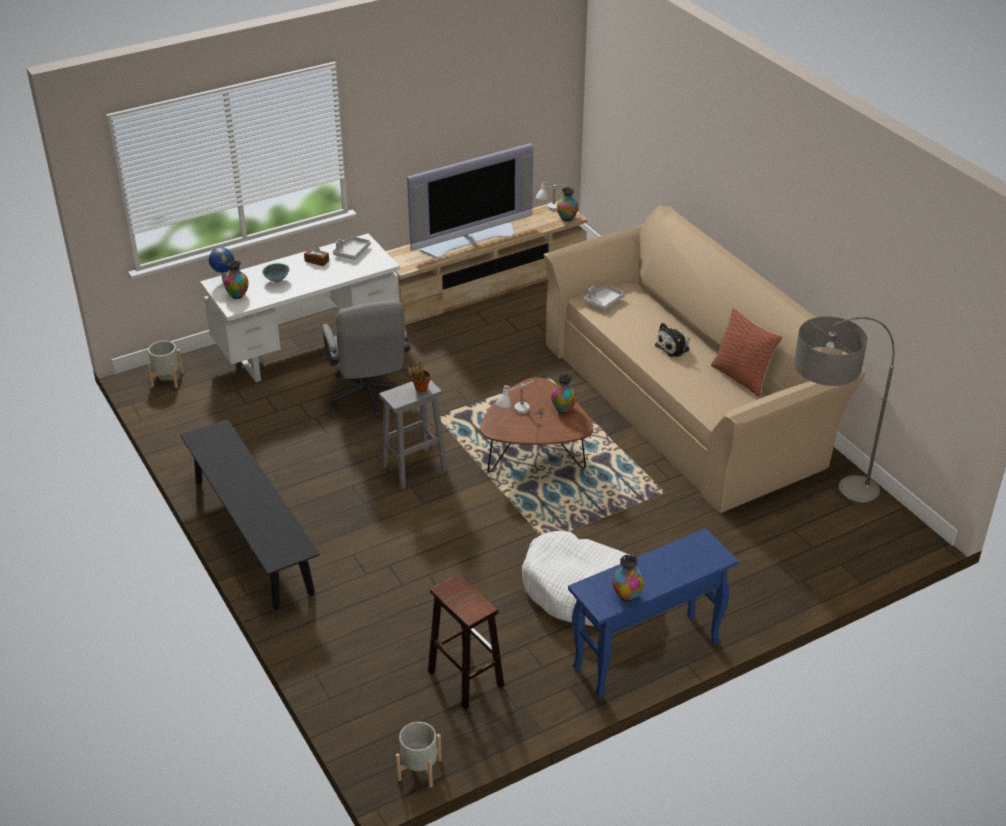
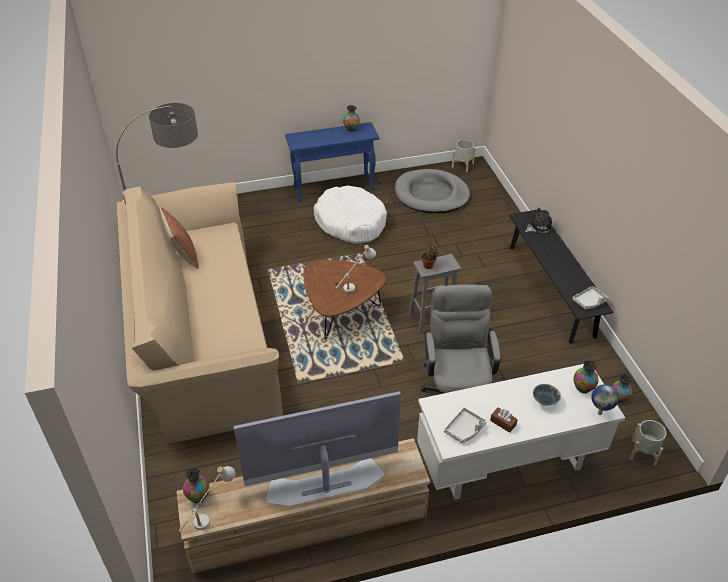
camera: 165 degrees left, 5 degrees up
(464, 678) = (431, 194): brown stool -> grey dog bed
(563, 409) = (318, 283): vase -> vase (618, 399)
(603, 301) = (238, 347): grey tray -> grey tray (589, 301)
(674, 347) = (214, 286): plush toy -> plush toy (538, 226)

